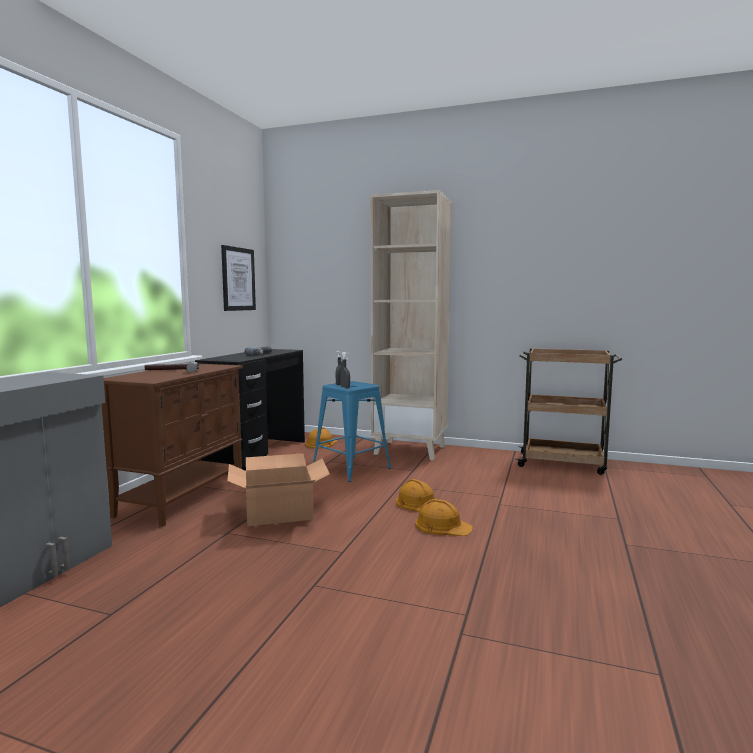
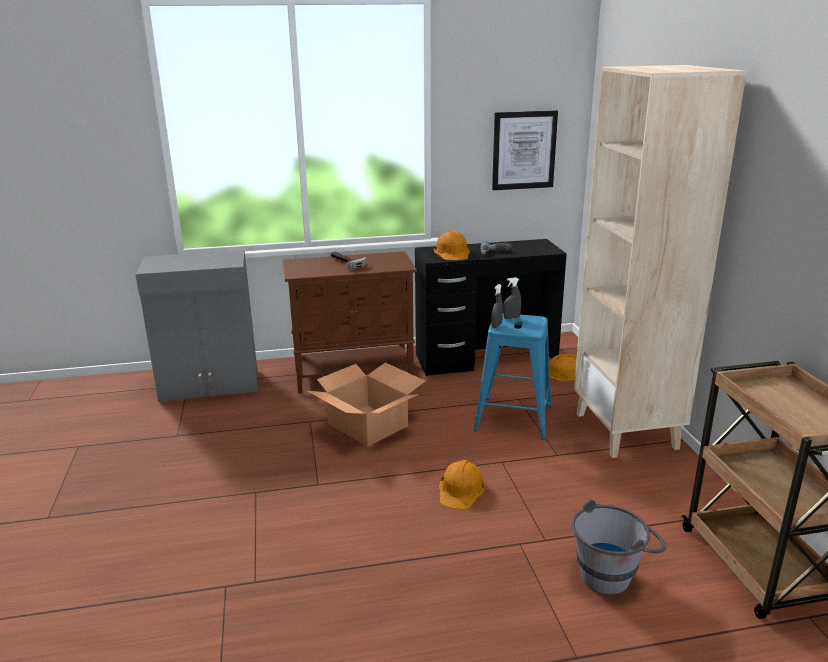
camera: 60 degrees right, 15 degrees up
(442, 525) = (419, 520): orange hard hat -> orange hard hat (452, 252)
(547, 490) = (612, 573): none -> grey bucket

